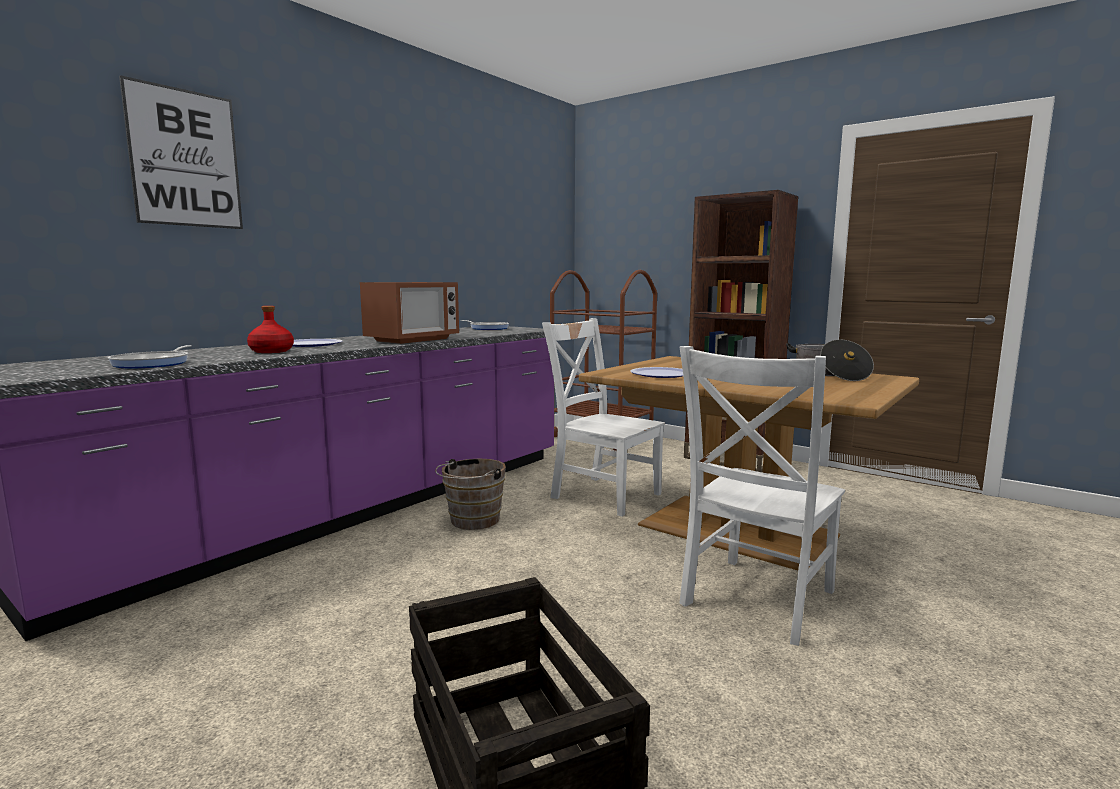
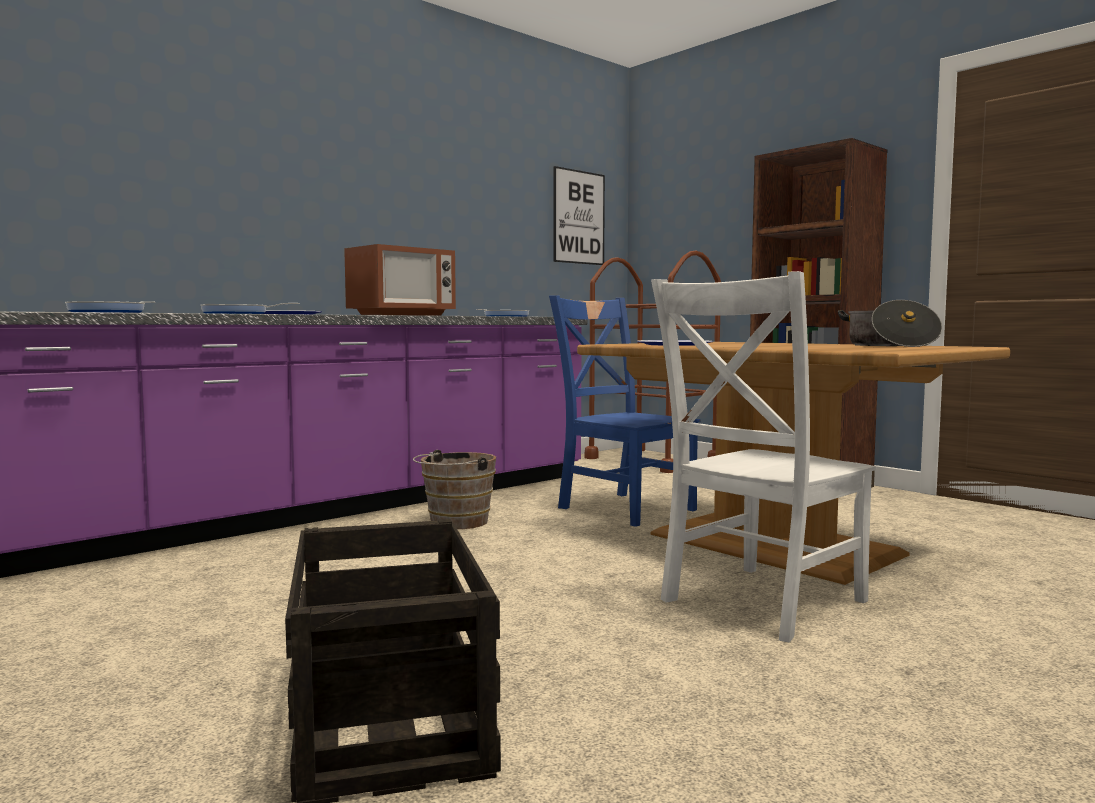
camera: 10 degrees right, 5 degrees down
(185, 158) = (170, 117): picture -> picture (579, 217)
(272, 351) = (239, 313): red bottle -> frying pan
(602, 494) = (623, 508): white chair -> blue chair

